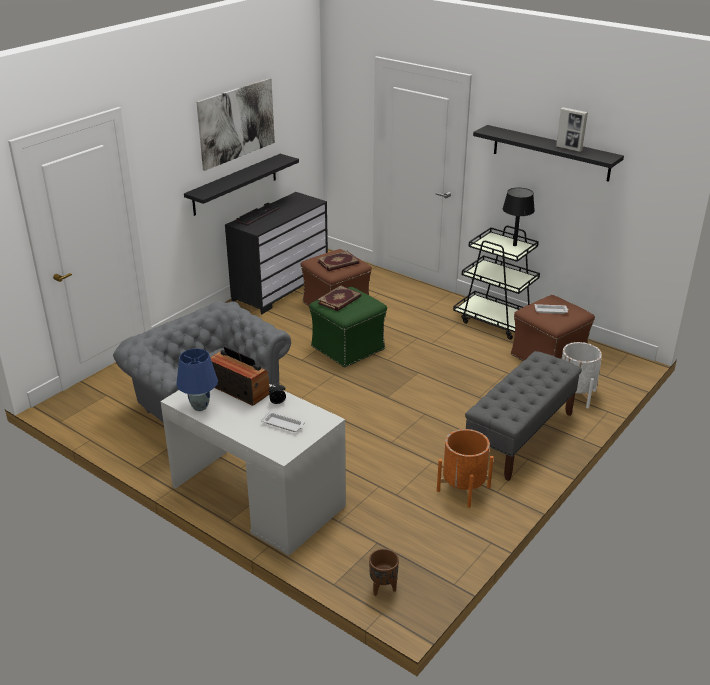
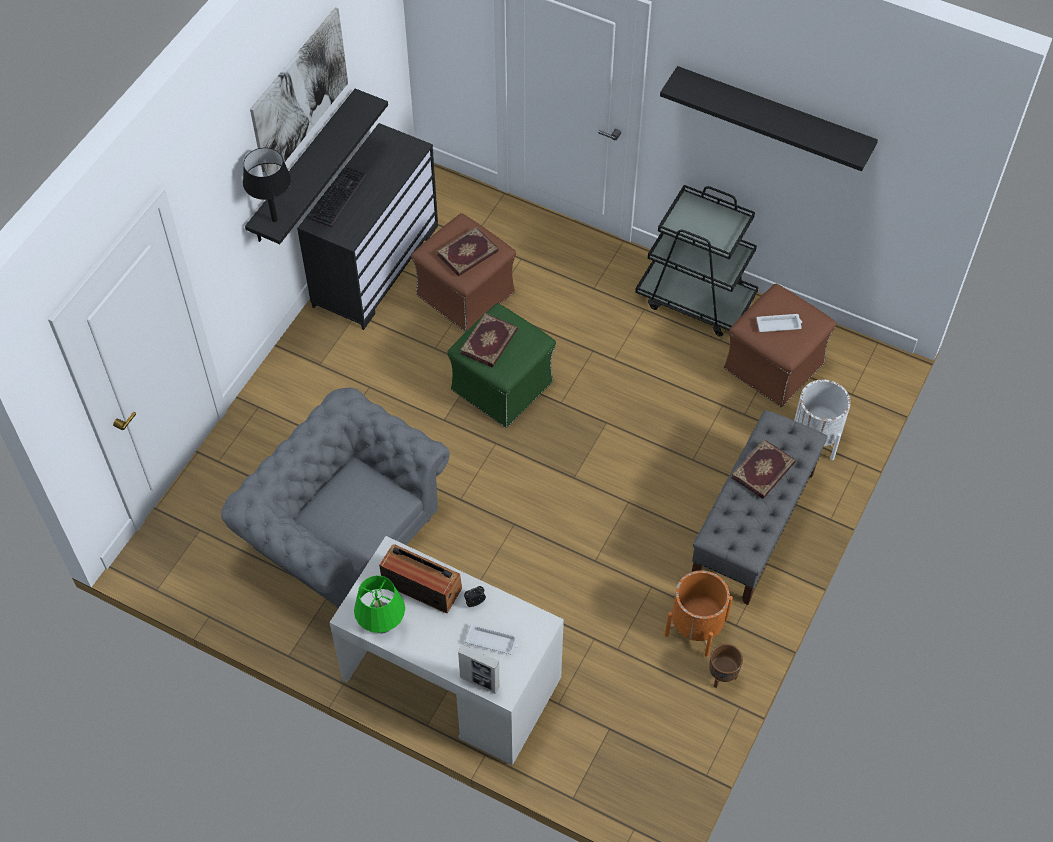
camera: 10 degrees left, 25 degrees up
(199, 407) = (381, 625): blue table lamp -> green table lamp
(382, 588) = (628, 794): brown planter -> brown planter (721, 677)
(514, 245) = (721, 220): black table lamp -> black table lamp (274, 219)
(528, 378) = (764, 471): none -> book
(569, 148) = (801, 129): picture frame -> picture frame (480, 682)

